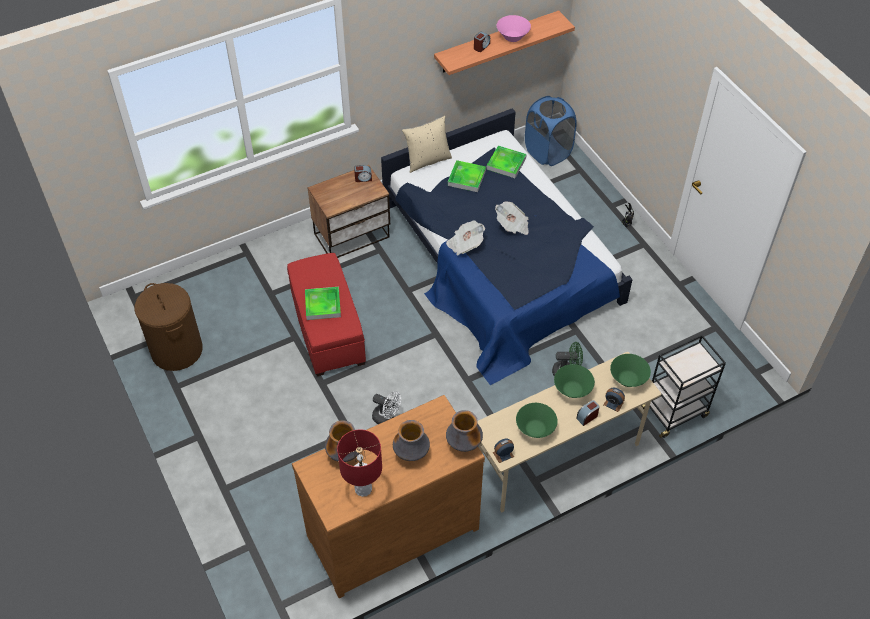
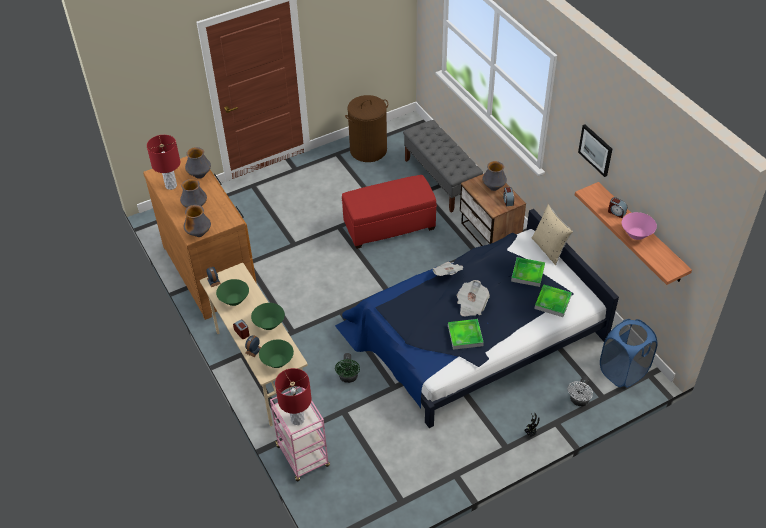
camera: 90 degrees right, 5 degrees down
(251, 275) = (441, 180): none -> grey bench
(323, 305) = (379, 195): tray -> tray (465, 336)
(339, 189) = (493, 188): none -> vase
(387, 417) = (306, 264): white fan -> white fan (578, 401)
(423, 29) = (596, 150): none -> picture
(674, 412) = (303, 457): black cart -> pink cart
(695, 365) = (297, 419): none -> red table lamp

